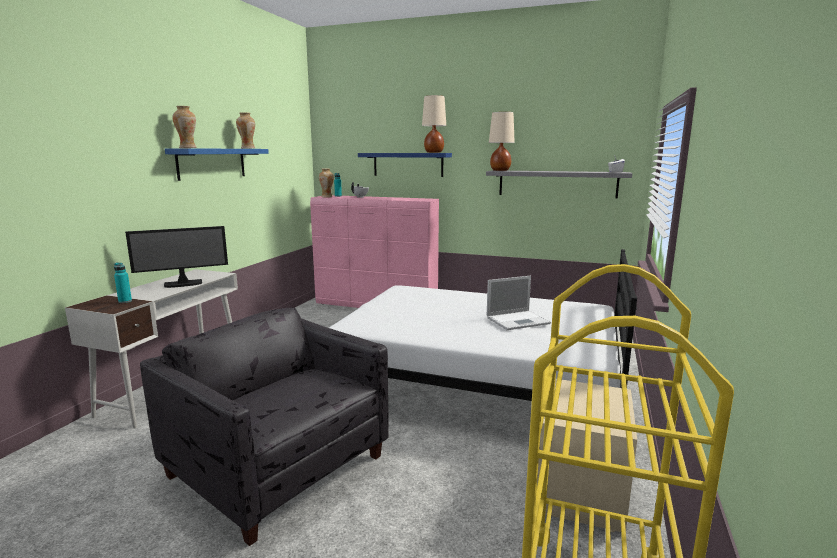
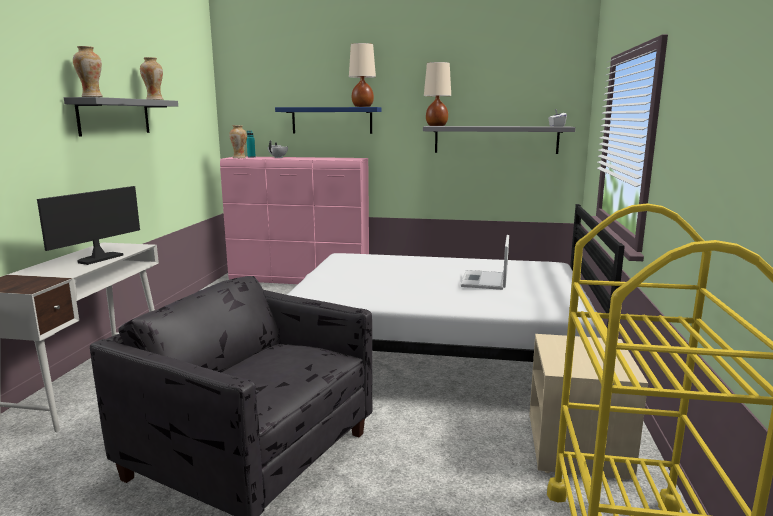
camera: 10 degrees left, 0 degrees up
(125, 301) = (37, 280): turquoise bottle -> none
(183, 284) = (99, 258): monitor -> monitor turned 150 degrees clockwise
(212, 163) = (114, 117): blue shelf -> grey shelf
(518, 320) = (484, 281): laptop -> laptop turned 135 degrees clockwise

